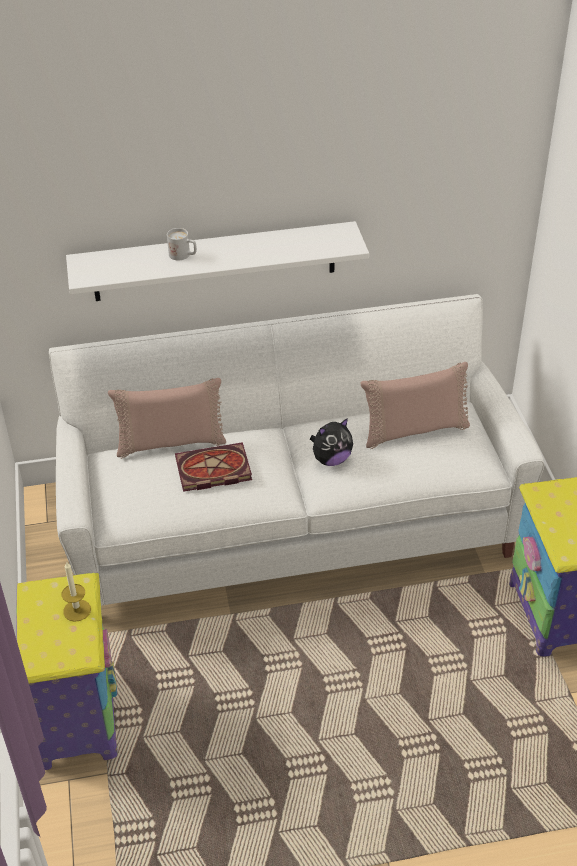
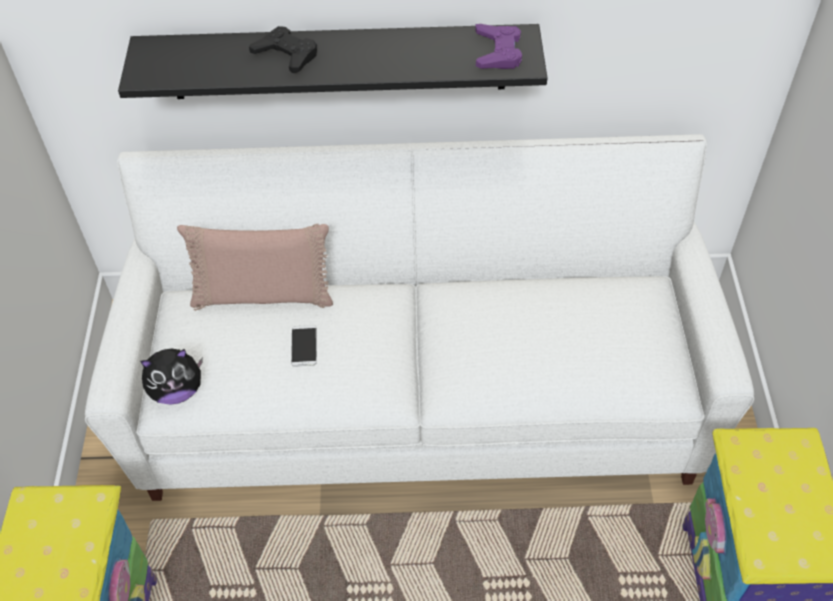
camera: 10 degrees right, 10 degrees up
(77, 610) = (76, 544): candle -> none
(183, 256) = (286, 54): white mug -> black game controller
(211, 470) = (304, 346): book -> phone
(214, 261) = (338, 62): white shelf -> black shelf
(331, 240) = (498, 52): none -> purple game controller
(331, 459) = (464, 348): plush toy -> plush toy (177, 390)
(414, 430) = (584, 319): beige pillow -> none

